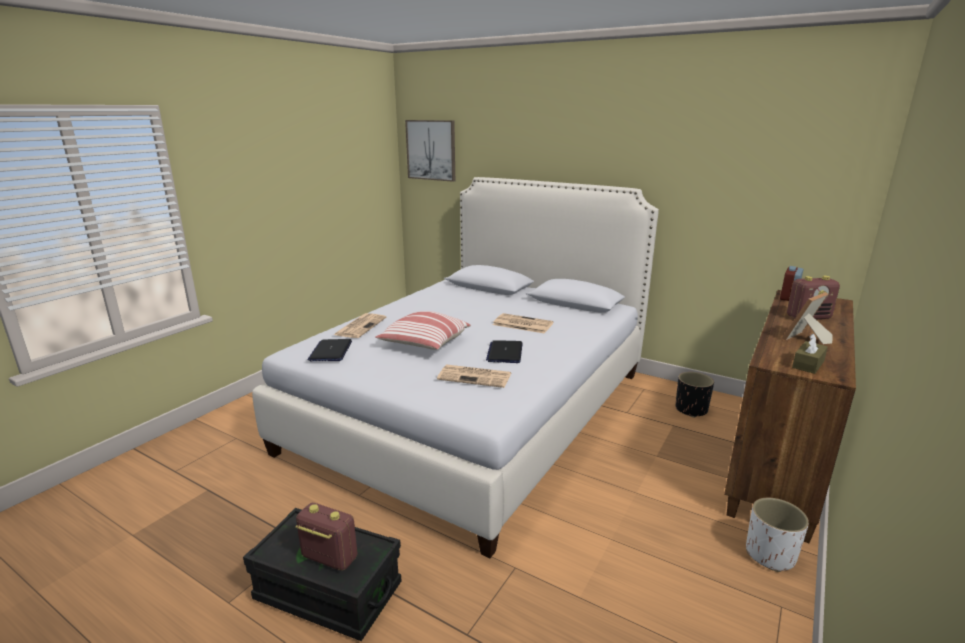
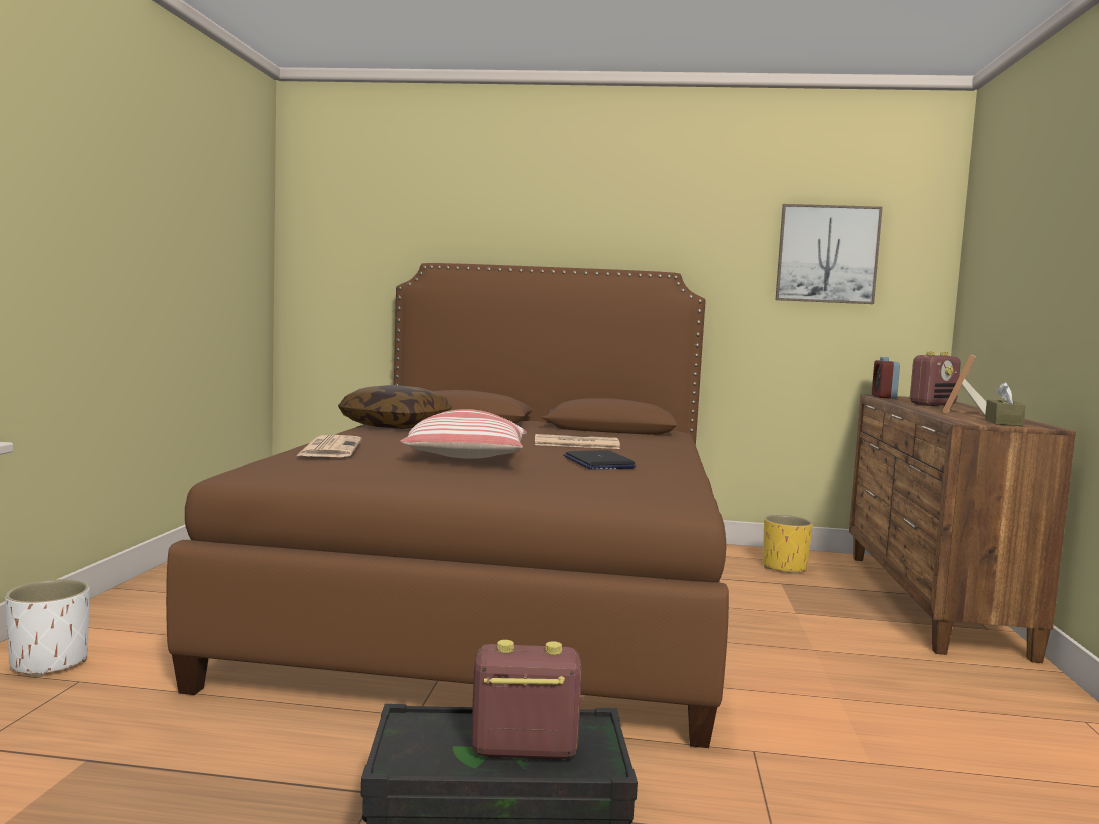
camera: 25 degrees left, 15 degrees down
(330, 351) = (324, 467): laptop -> none
(431, 150) = (339, 226): picture -> picture (827, 254)
(435, 294) = (396, 426): none -> pillow
(475, 410) = (500, 597): white bed -> brown bed
(476, 376) = (597, 480): newspaper -> none
(691, 409) = (784, 567): black planter -> yellow planter
(770, 554) = (1019, 679): white planter -> white planter (49, 663)

